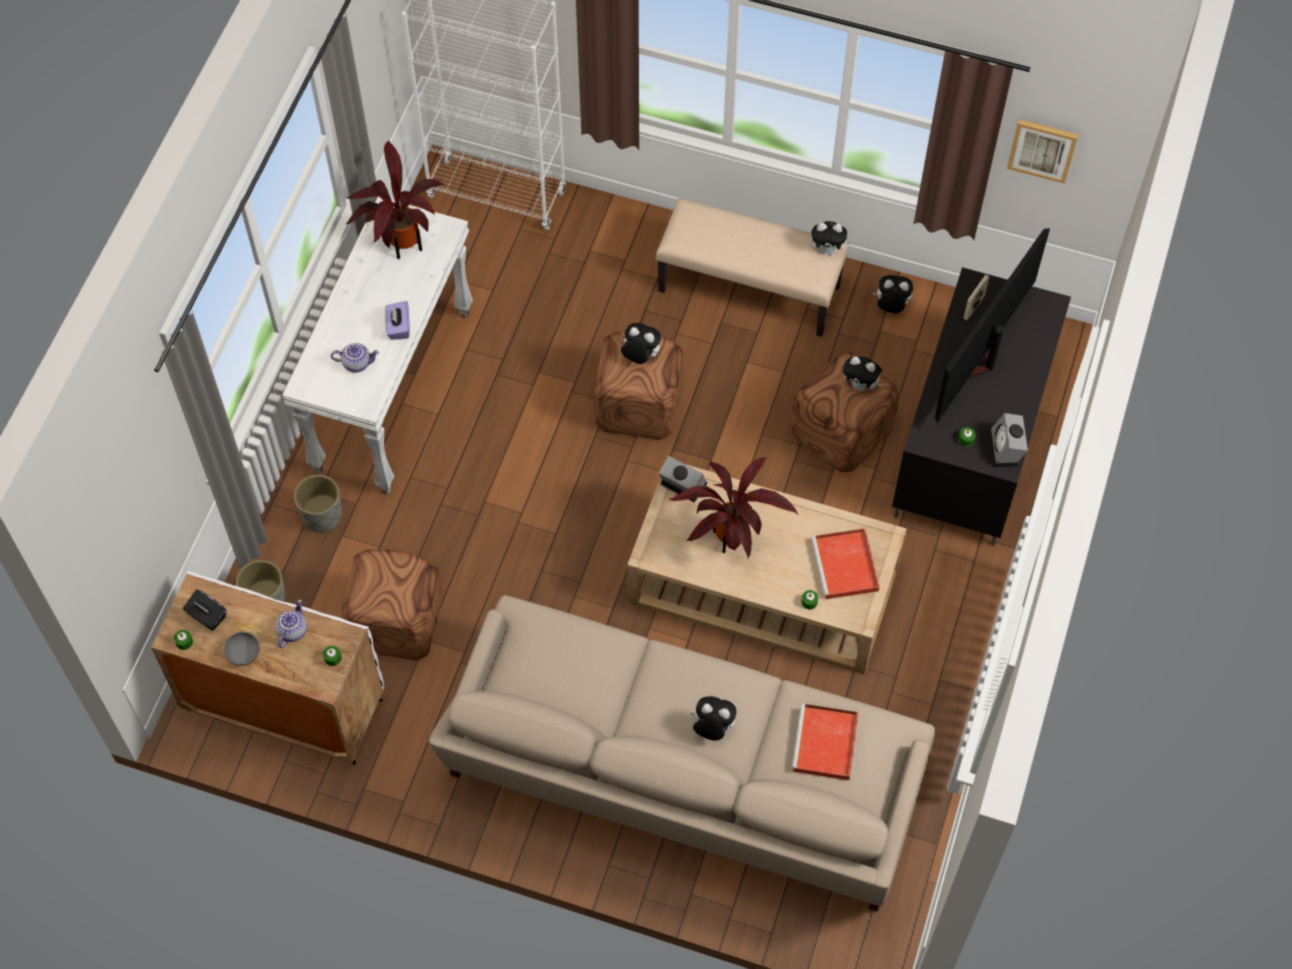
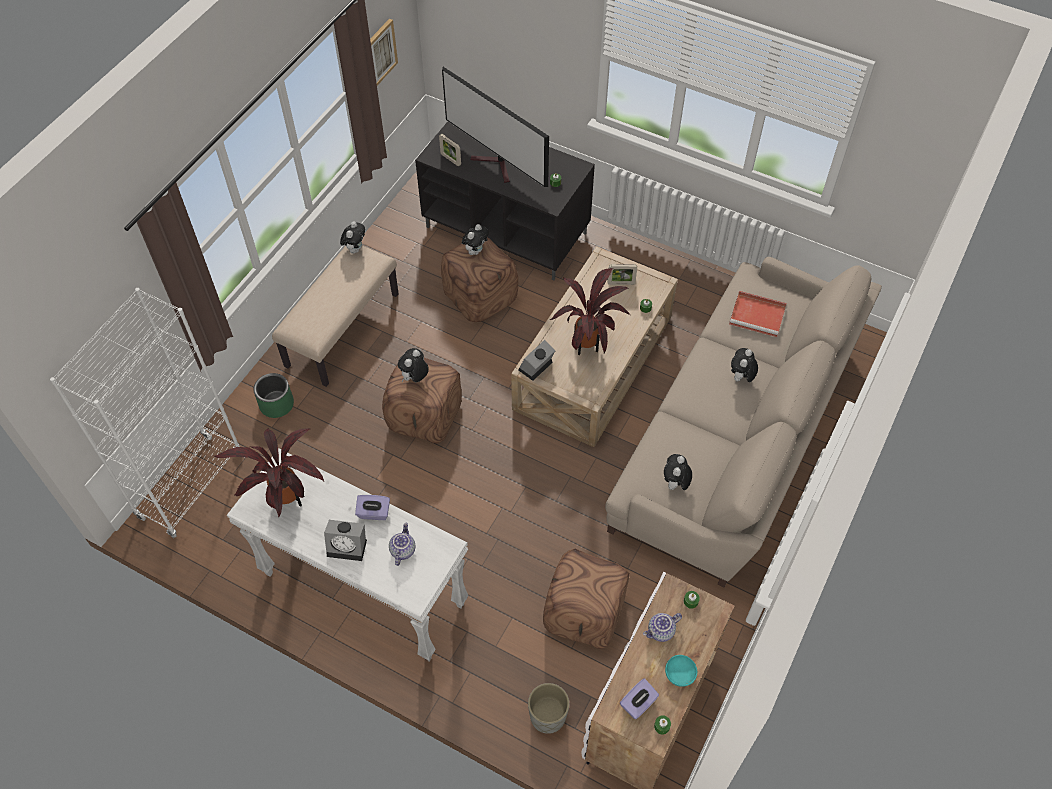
camera: 80 degrees left, 5 degrees down
(207, 616) = (638, 704): black tissue box -> purple tissue box
(243, 654) = (680, 675): grey bowl -> turquoise bowl
(292, 630) = (661, 632): teapot -> teapot turned 60 degrees counterclockwise
(322, 515) = (473, 660): grey planter -> none
(623, 247) = (276, 404): none -> green planter
(846, 567) = (621, 283): red tray -> picture frame
(891, 307) = (385, 251): plush toy -> plush toy (675, 484)
(1005, 450) = (568, 165): alarm clock -> alarm clock (348, 546)

